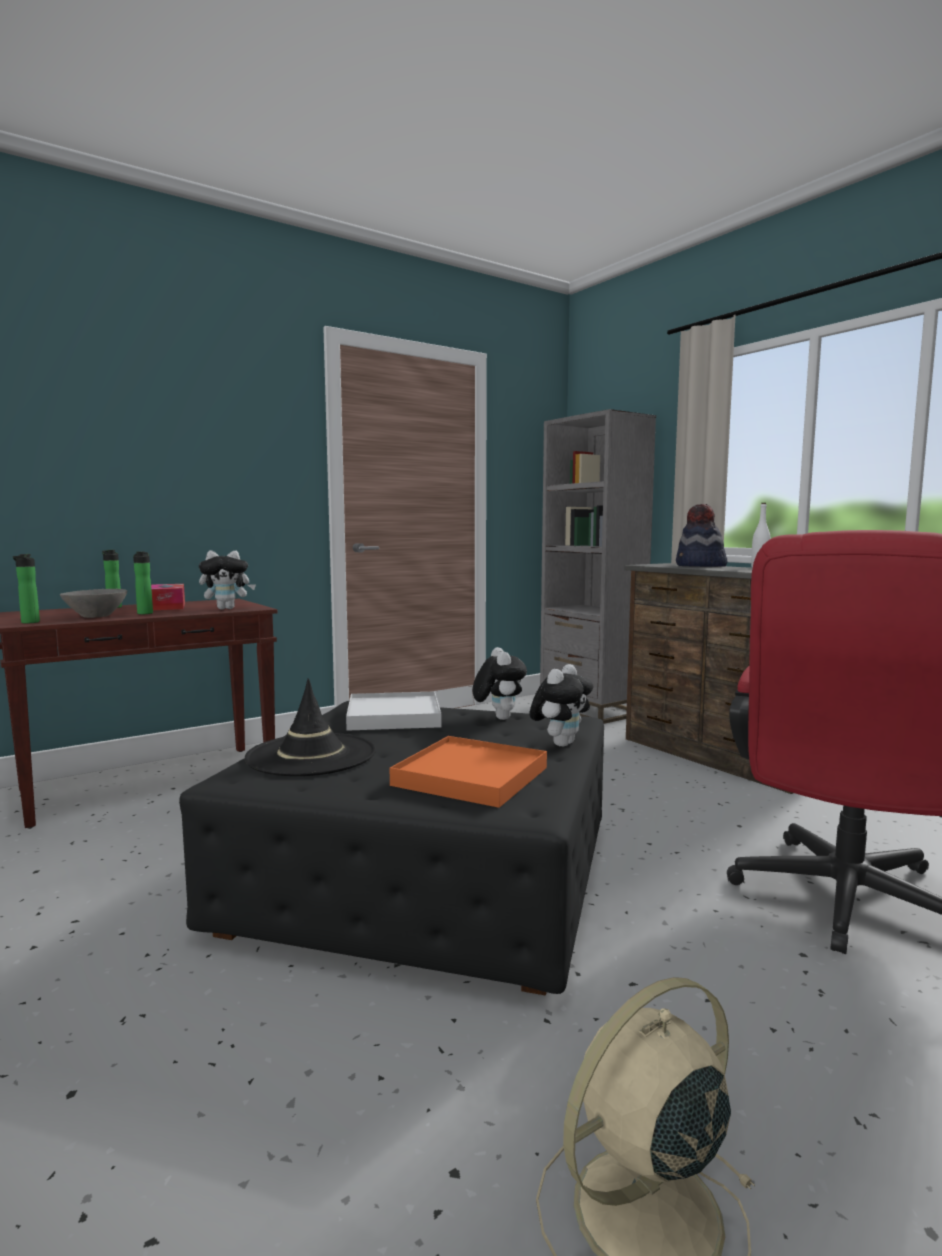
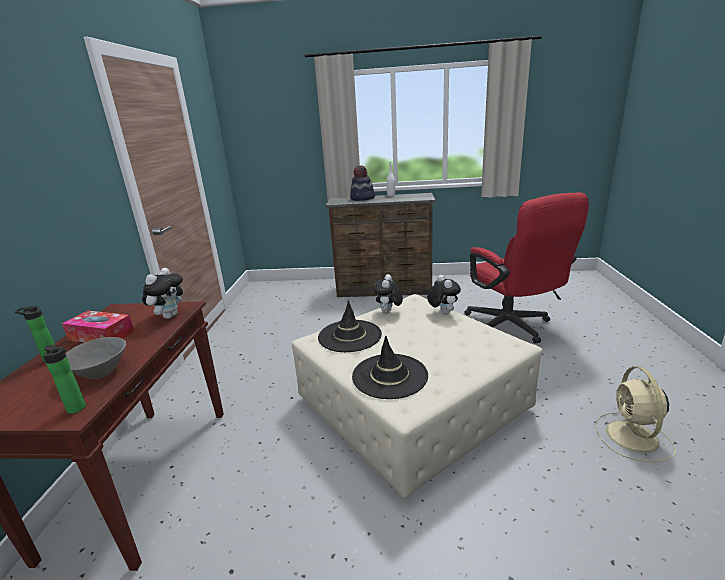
camera: 50 degrees left, 15 degrees up
(145, 613) = (127, 349): bottle -> none
(394, 716) = (349, 336): white tray -> black hat
(425, 877) = (410, 404): black ottoman -> beige ottoman
(471, 776) = (465, 344): orange tray -> none
(498, 718) = (388, 313): plush toy -> plush toy turned 105 degrees counterclockwise
(590, 709) = (289, 288): grey bookcase -> none

